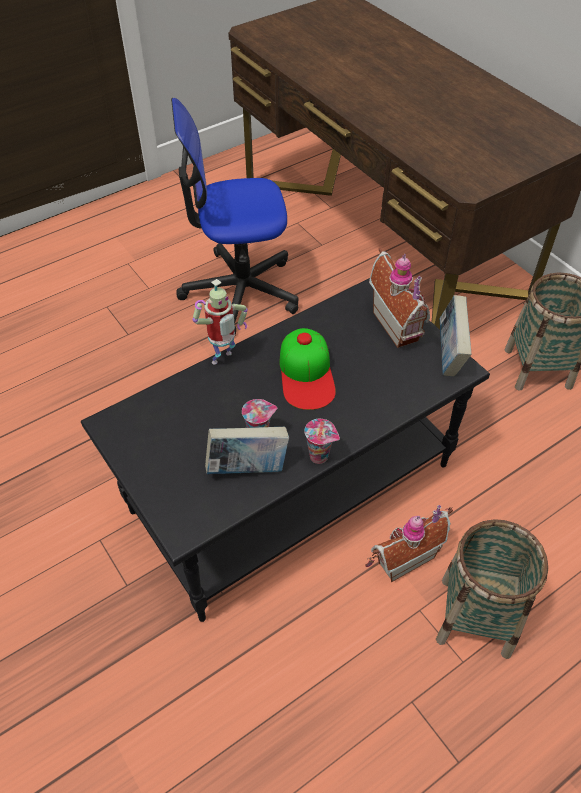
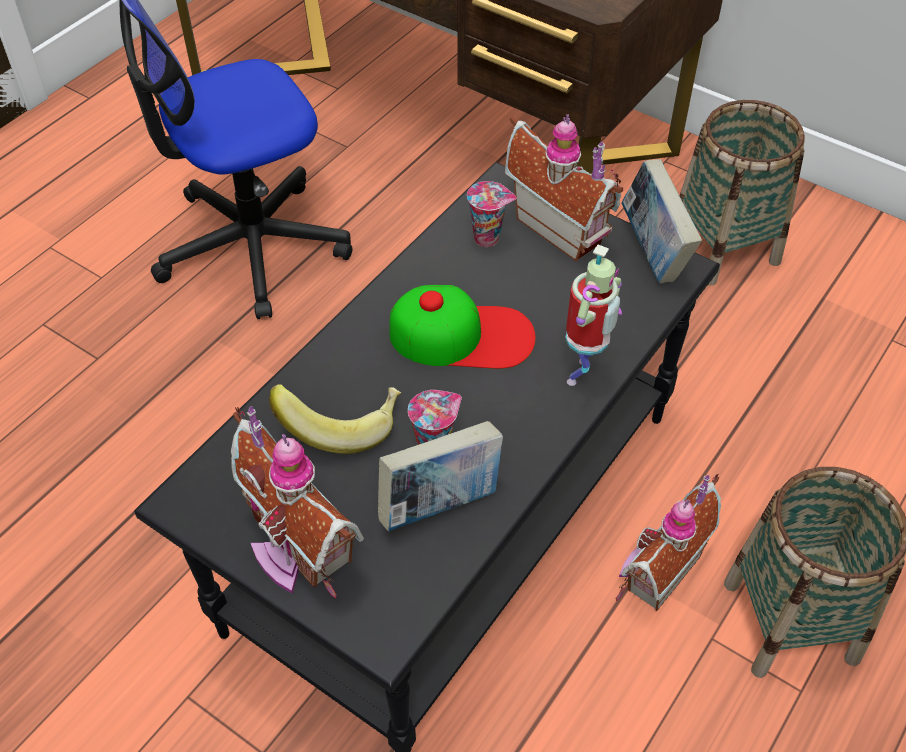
camera: 20 degrees left, 0 degrees up
(155, 468) = (295, 548): none -> toy house
(213, 406) = (341, 424): none -> banana
(223, 360) = (325, 349): toy robot -> toy robot (583, 374)
(306, 374) = (462, 335): cap -> cap turned 60 degrees counterclockwise
(320, 456) = (540, 452): cup -> cup (488, 238)

